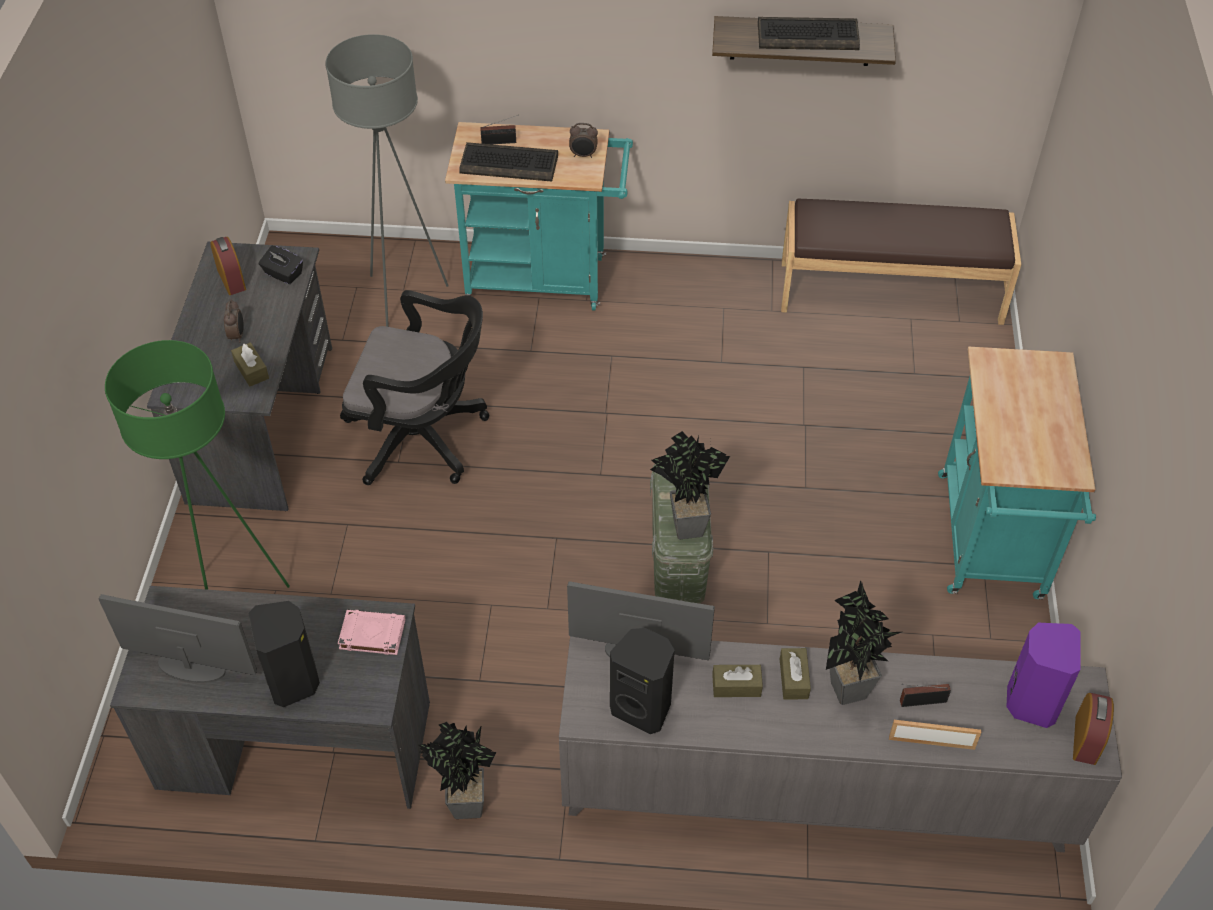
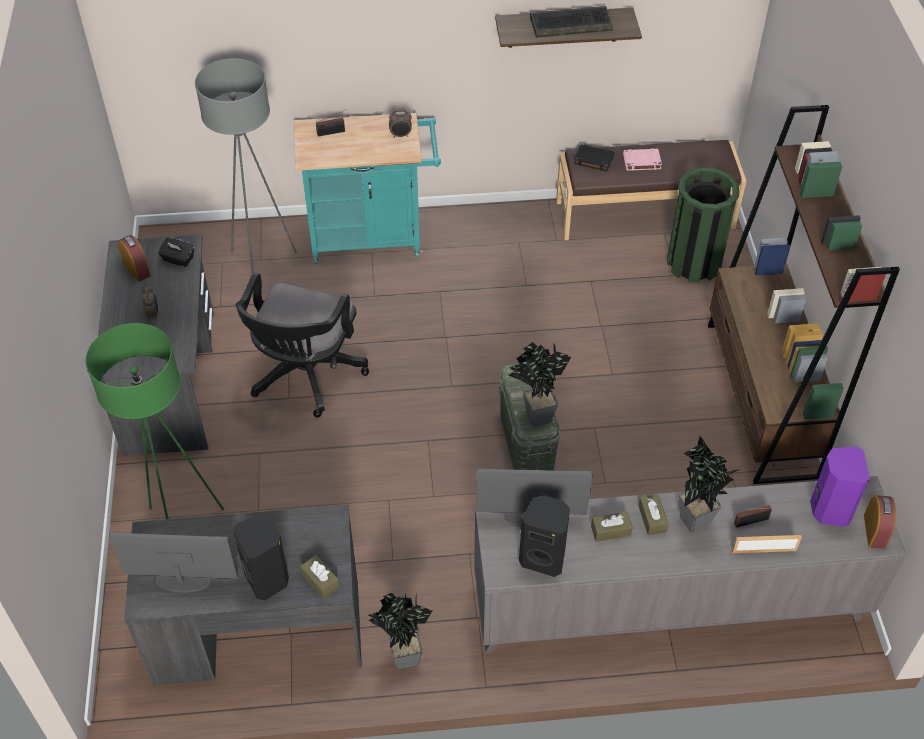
camera: 10 degrees left, 0 degrees up
(251, 370) = (172, 339): brown tissue box -> brown tissue box (320, 581)
(371, 635) = (320, 534): pink book -> pink book (641, 162)
(423, 438) = (305, 376): black office chair -> black office chair turned 105 degrees clockwise
(510, 164) = (344, 149): keyboard -> none
(828, 215) = (593, 160): none -> black book
(940, 361) = (694, 263): none -> green trash can
(991, 545) = (761, 399): turquoise cart -> brown bookcase

